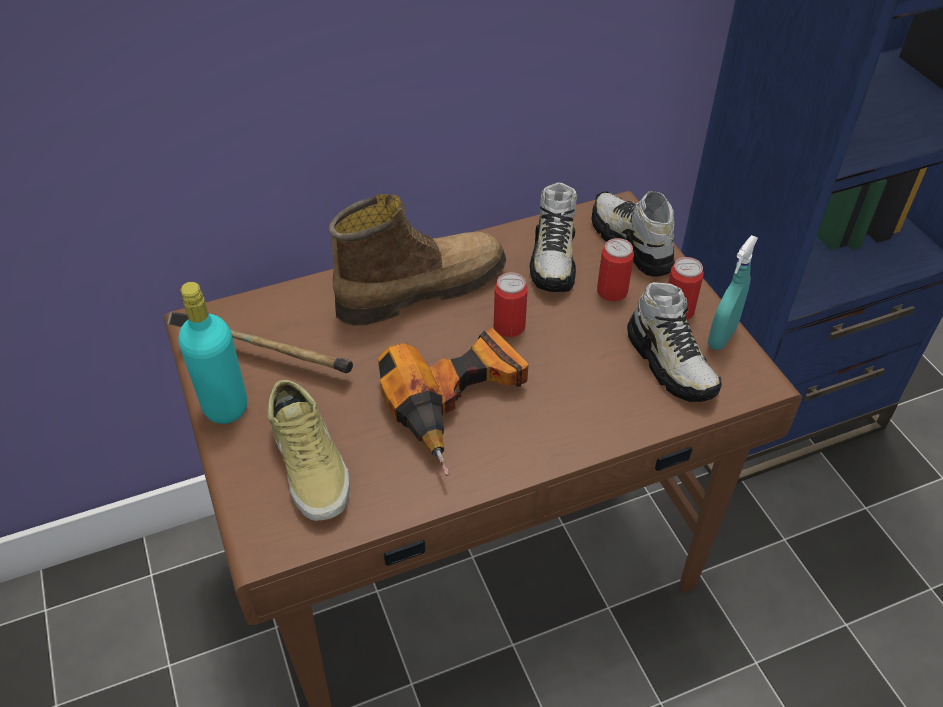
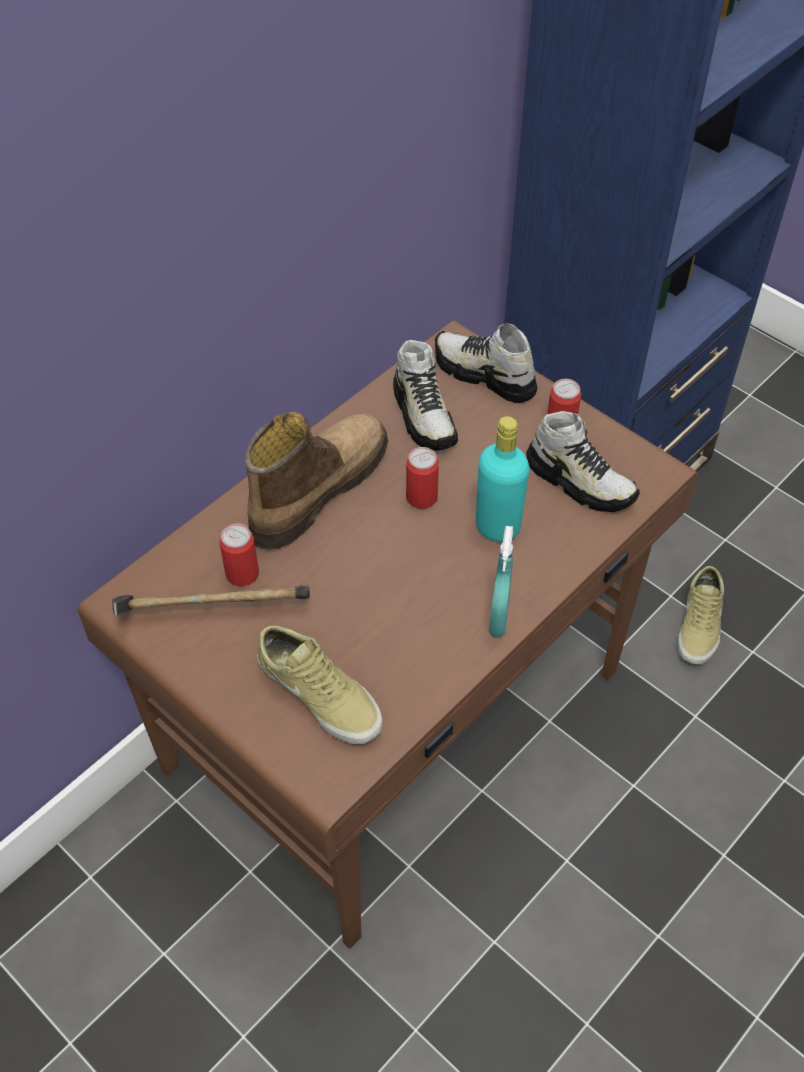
camera: 25 degrees left, 5 degrees up
(225, 407) = (206, 674): turquoise bottle -> turquoise bottle (497, 527)
(459, 404) = (420, 588): power drill -> none
(612, 291) = (493, 430): can -> can (242, 573)
(721, 337) = (609, 441): turquoise spray bottle -> turquoise spray bottle (498, 618)
(803, 578) = (701, 625): none -> beige shoe

